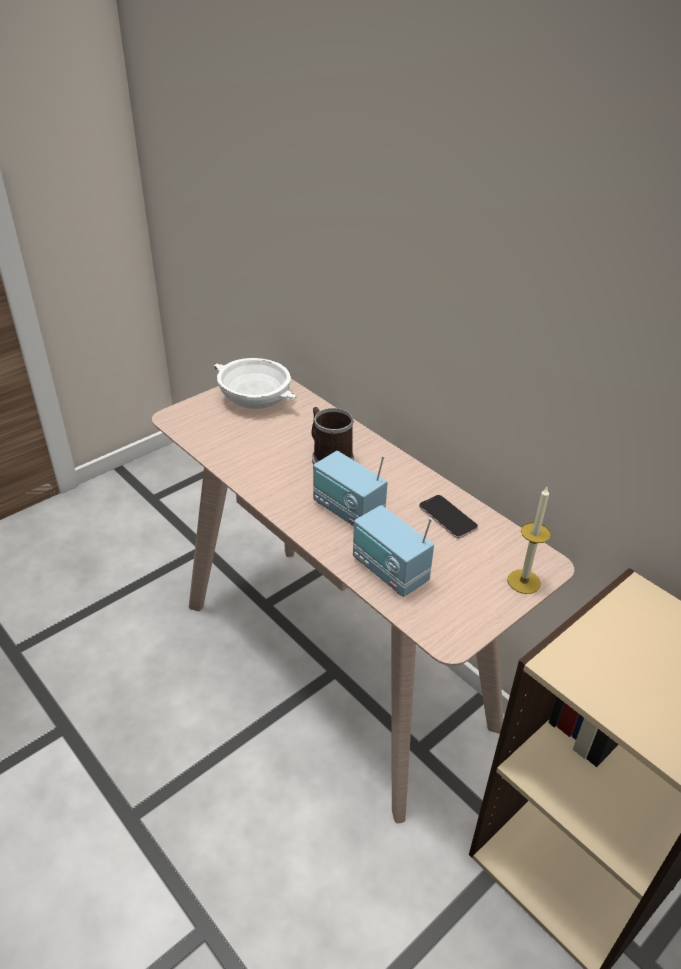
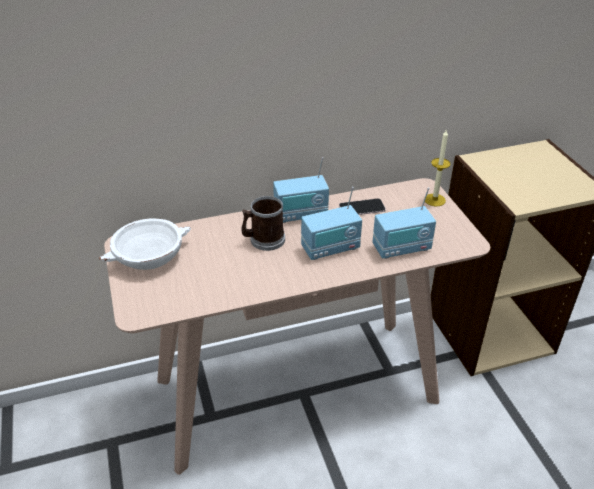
camera: 65 degrees left, 0 degrees up
(395, 472) = (301, 215): none -> radio

